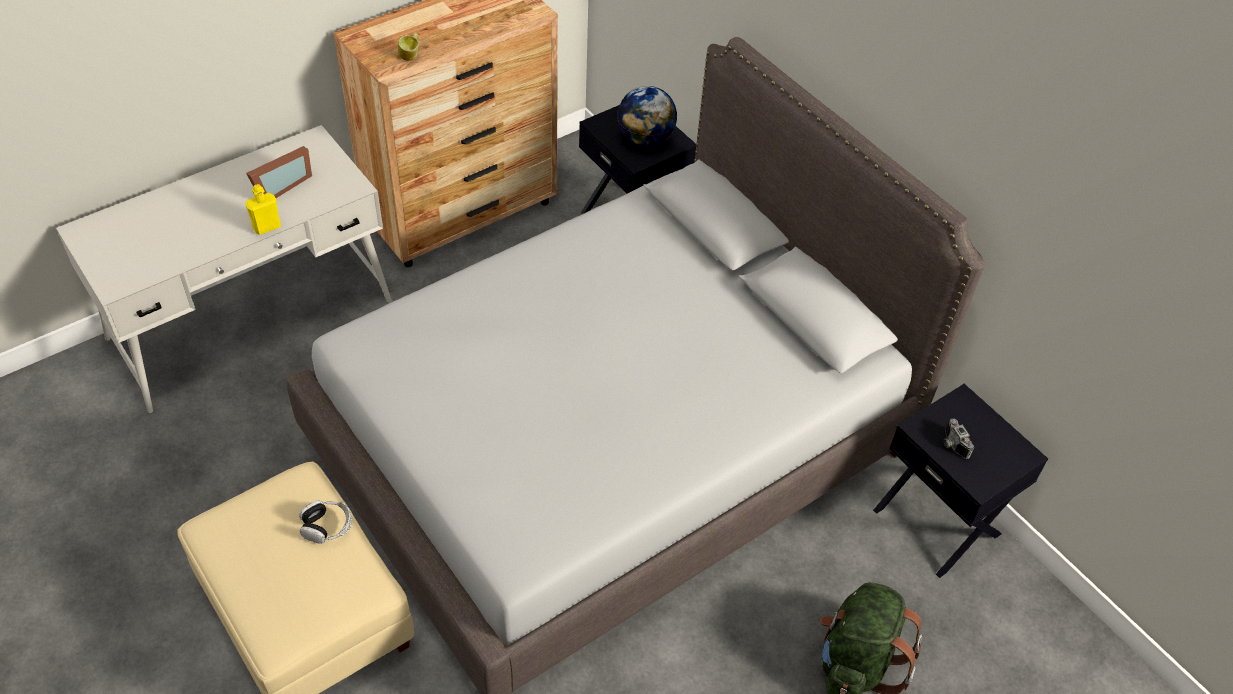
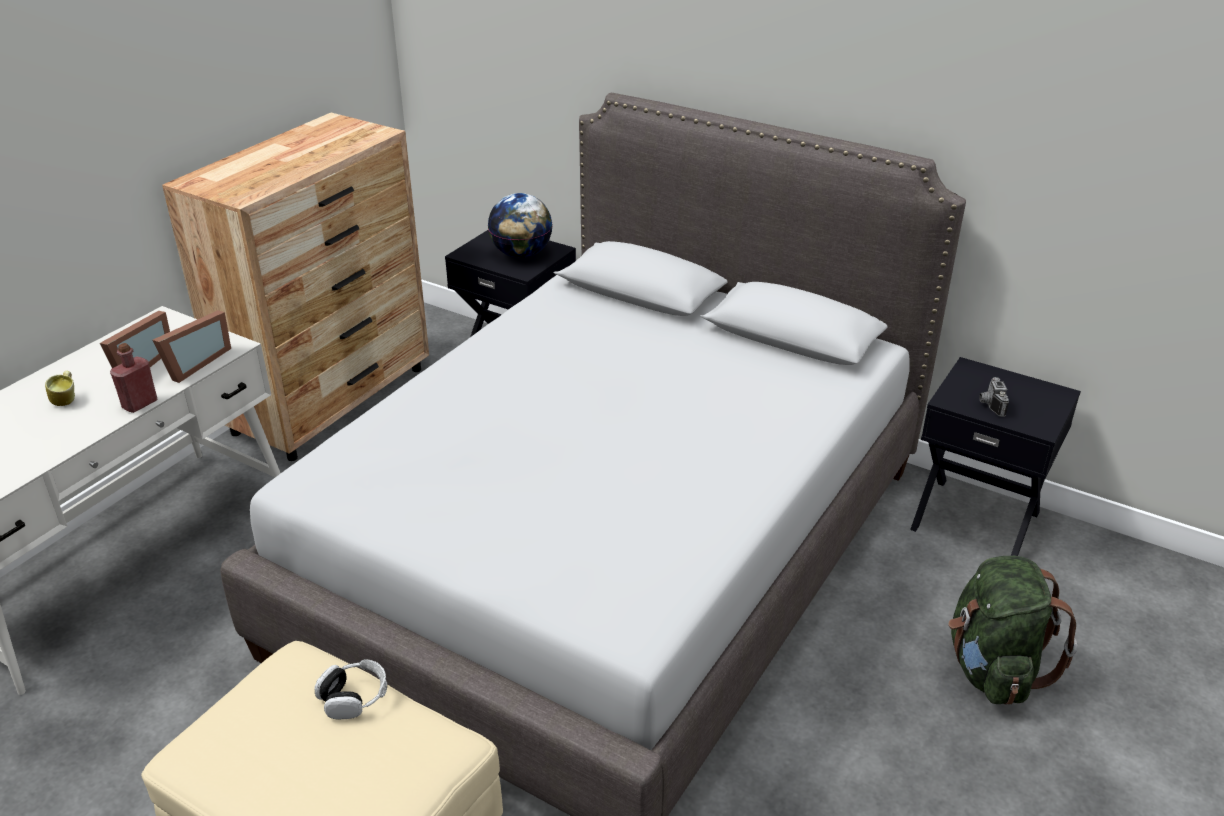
camera: 20 degrees left, 15 degrees down
(267, 227) = (140, 404): yellow bottle -> red bottle
(320, 197) = (193, 364): none -> picture frame
(411, 56) = (265, 185): mug -> mug (67, 400)
(952, 445) = (990, 405): camera -> camera turned 45 degrees clockwise

